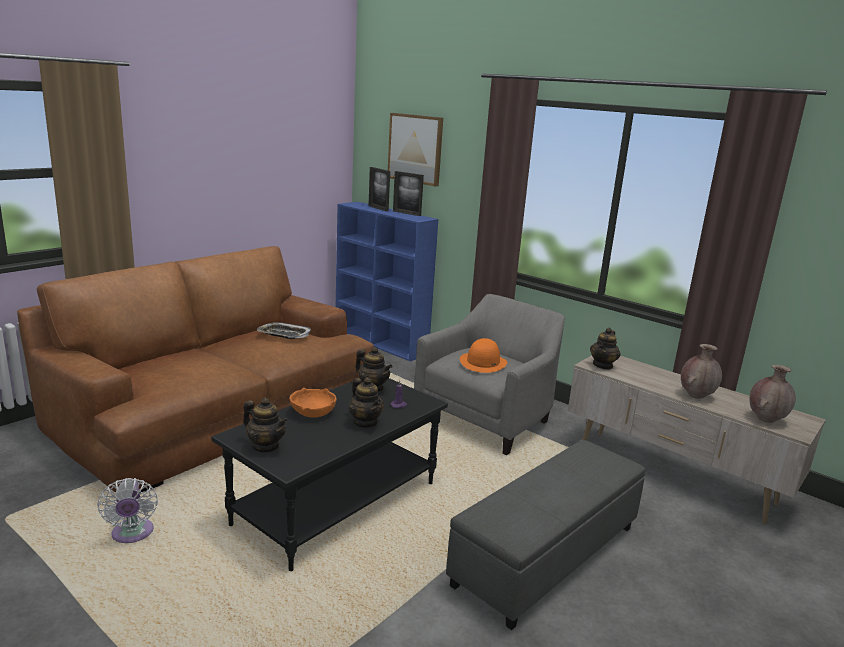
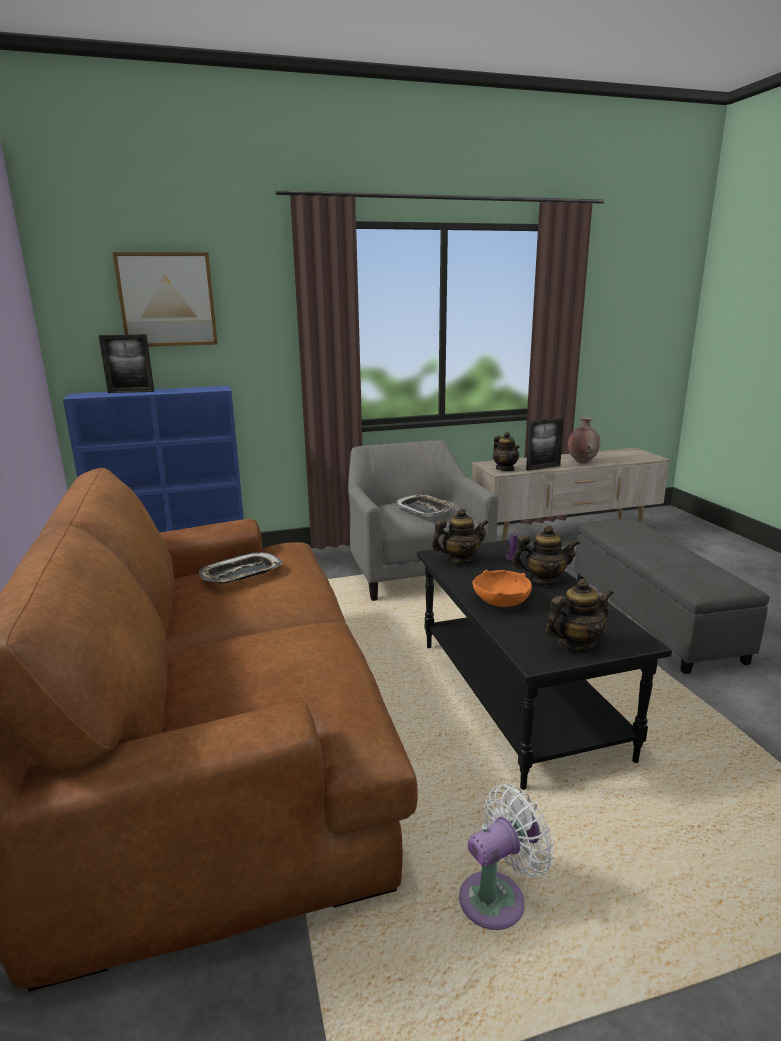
camera: 55 degrees left, 0 degrees up
(132, 535) = (498, 897): white fan -> white fan turned 45 degrees counterclockwise
(406, 213) = (181, 388): picture frame -> picture frame (543, 467)
(483, 362) = (424, 509): orange hat -> tray
(766, 419) = (630, 458): brown vase -> none

